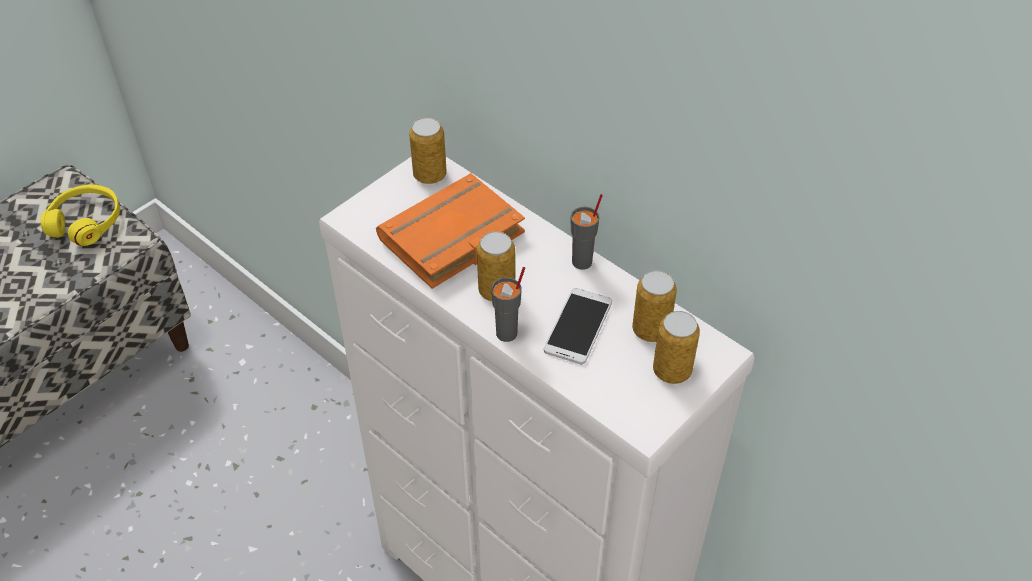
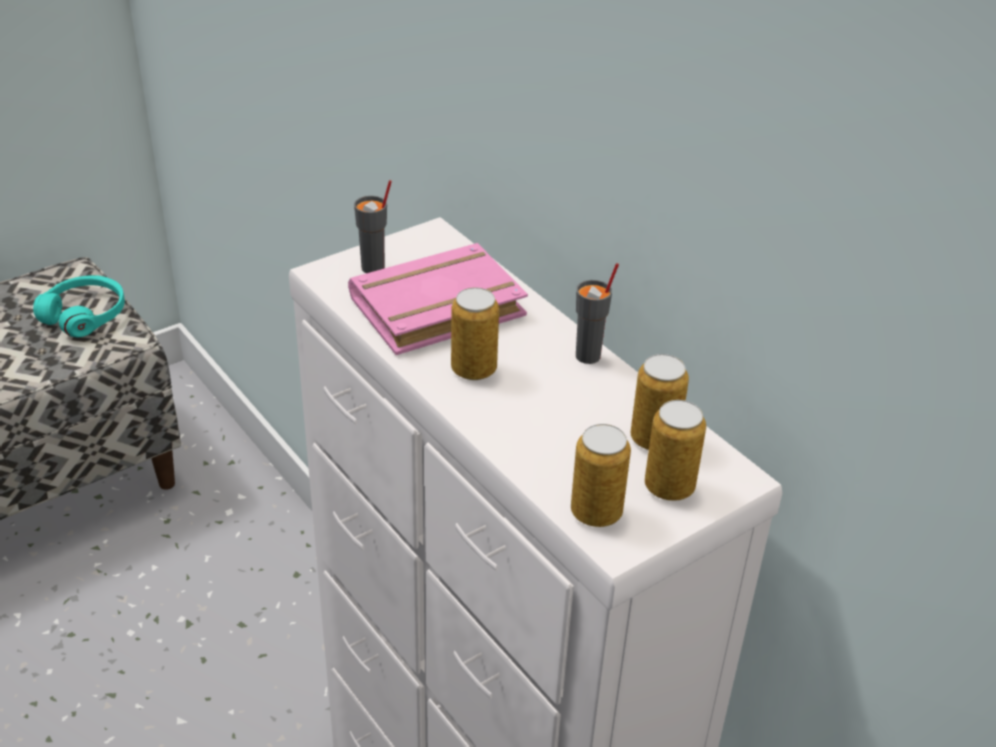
camera: 10 degrees right, 10 degrees down
(86, 222) = (85, 315): yellow headphones -> turquoise headphones
(430, 175) = (432, 245): can -> can (596, 512)
(452, 240) = (437, 312): orange book -> pink book
(507, 333) = (472, 415): grey cup -> grey cup (373, 268)
(578, 326) = (563, 421): phone -> none

